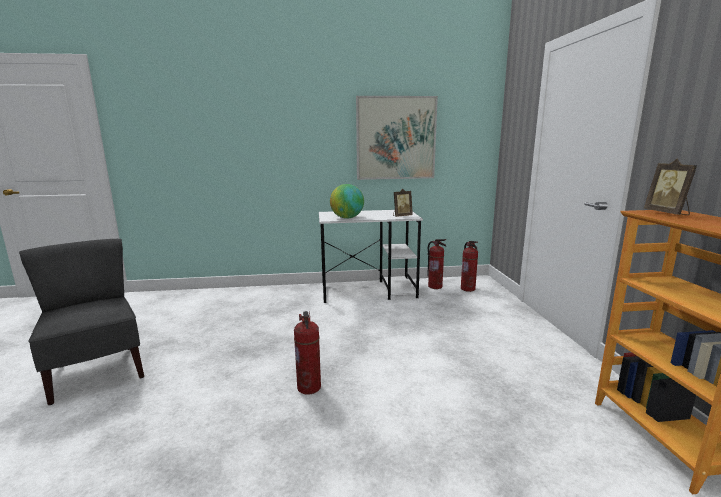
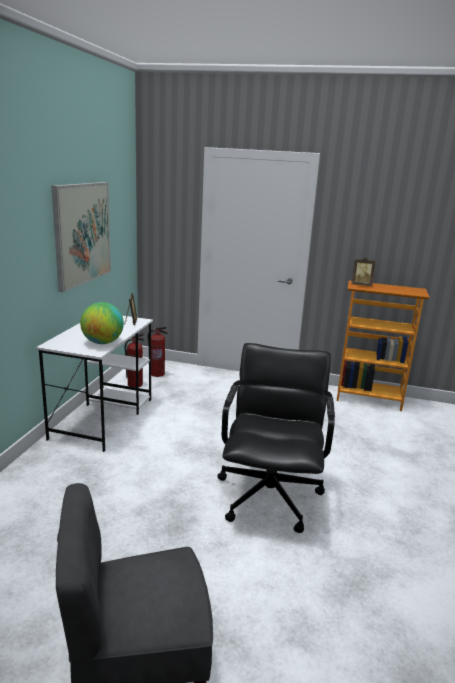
camera: 70 degrees left, 5 degrees up
(309, 387) = (270, 496): fire extinguisher -> black office chair

